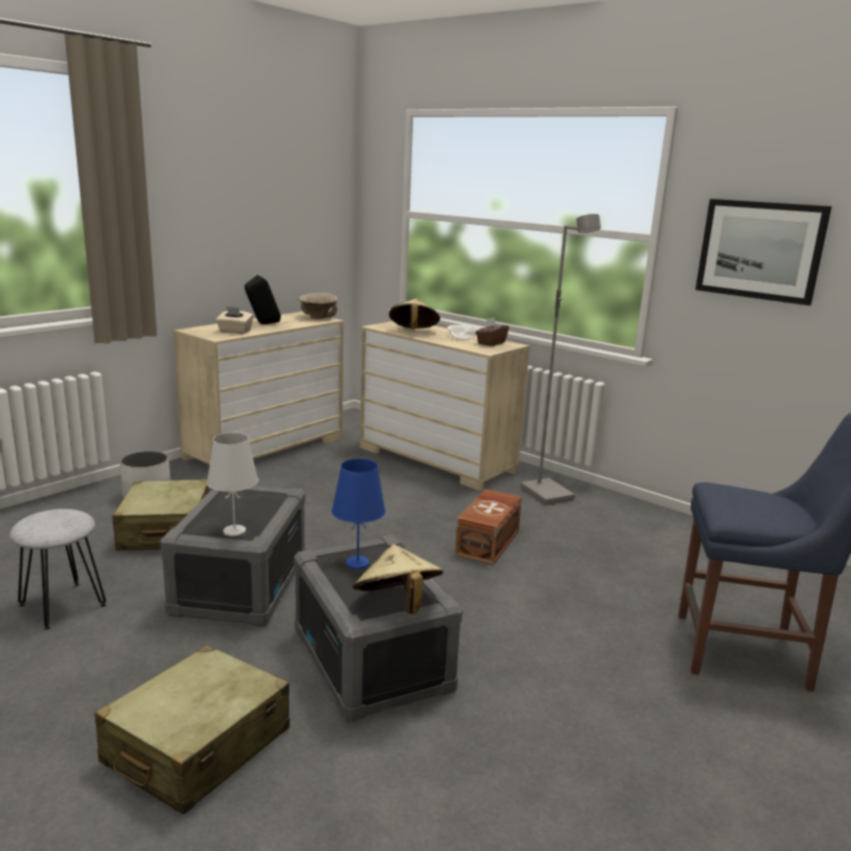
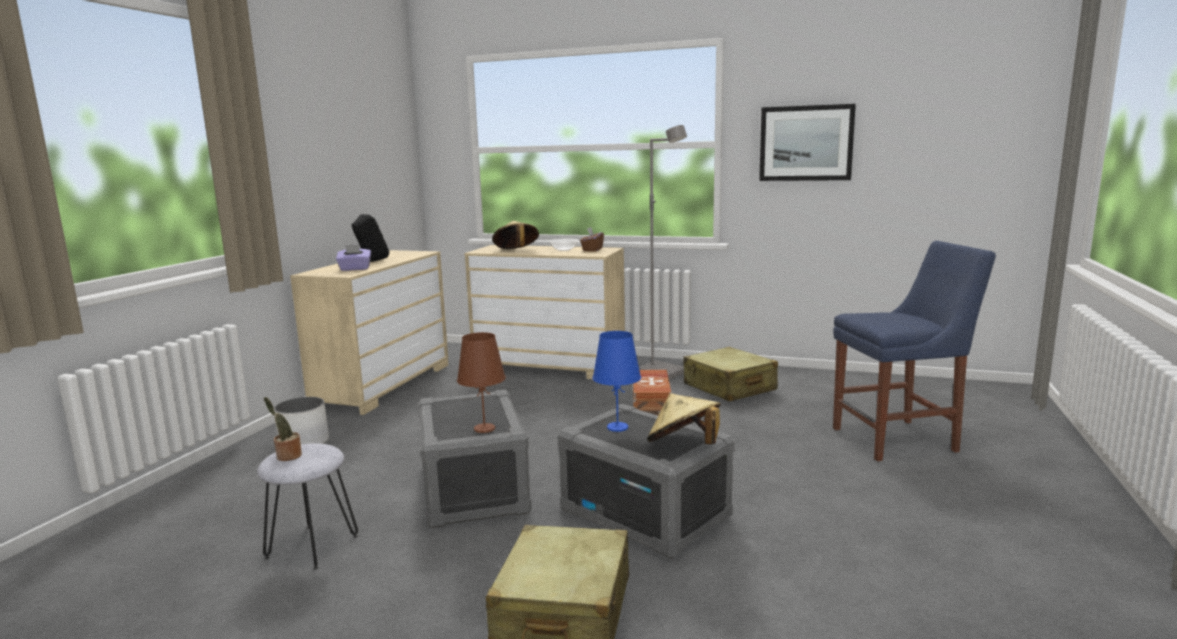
camera: 20 degrees left, 5 degrees down
(41, 519) = (287, 456): none -> potted plant
(165, 531) = (354, 466): beige suitcase -> beige suitcase (729, 387)
(234, 331) = (355, 269): beige tissue box -> purple tissue box
(234, 531) = (484, 428): white table lamp -> brown table lamp
(318, 318) = (414, 252): beige bowl -> none

